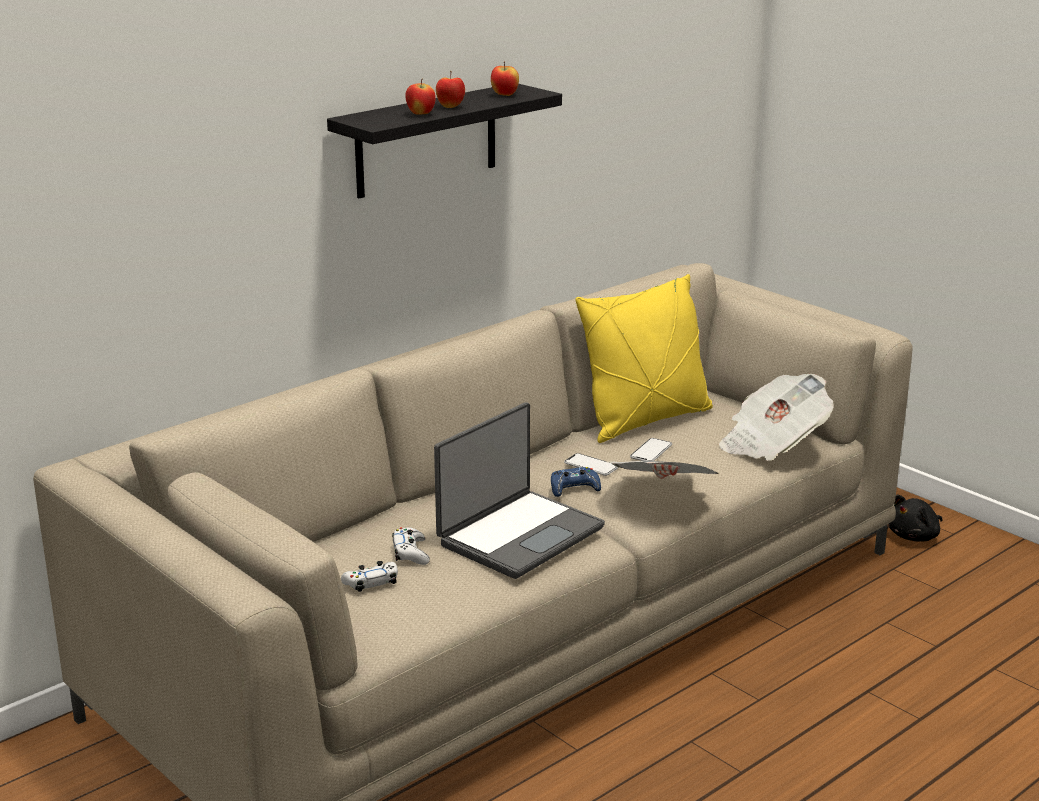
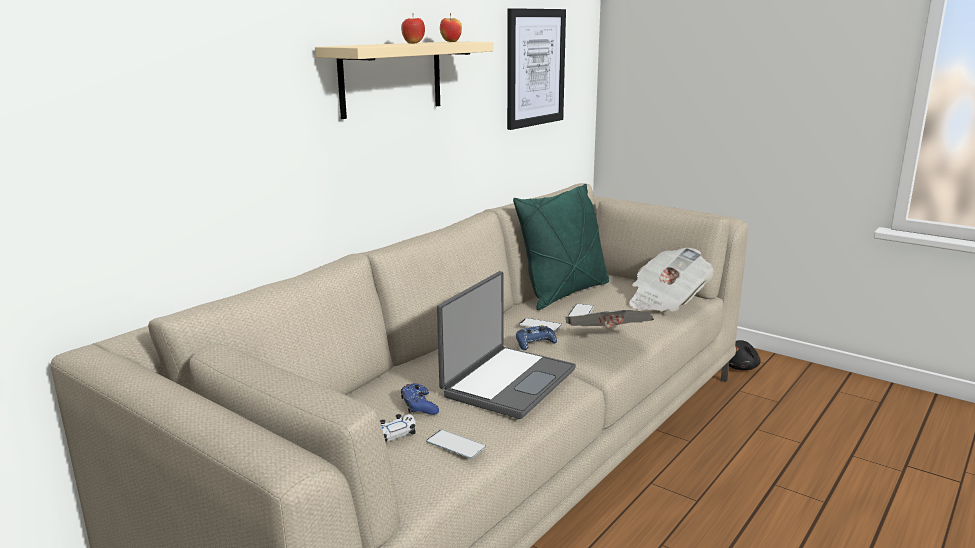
camera: 10 degrees left, 5 degrees down
(410, 553) = (419, 405): white game controller -> blue game controller
(420, 114) = (392, 44): apple -> none
(426, 141) = (391, 78): black shelf -> beige shelf
(435, 599) = (455, 444): none -> phone
(645, 420) = (564, 293): yellow pillow -> green pillow
(648, 97) = (535, 68): none -> picture

